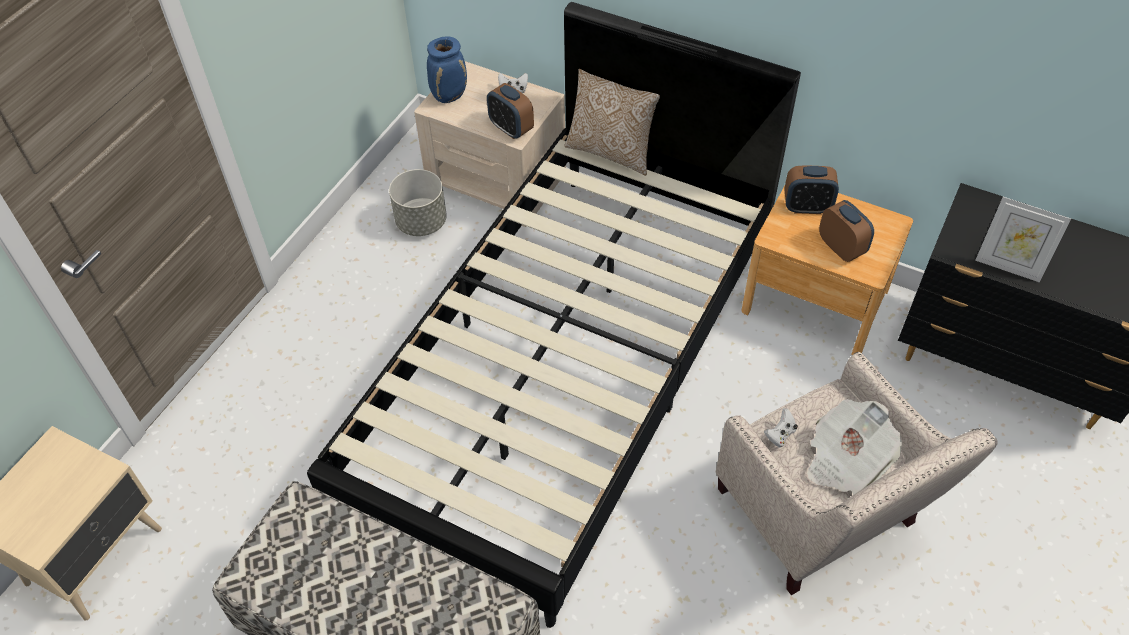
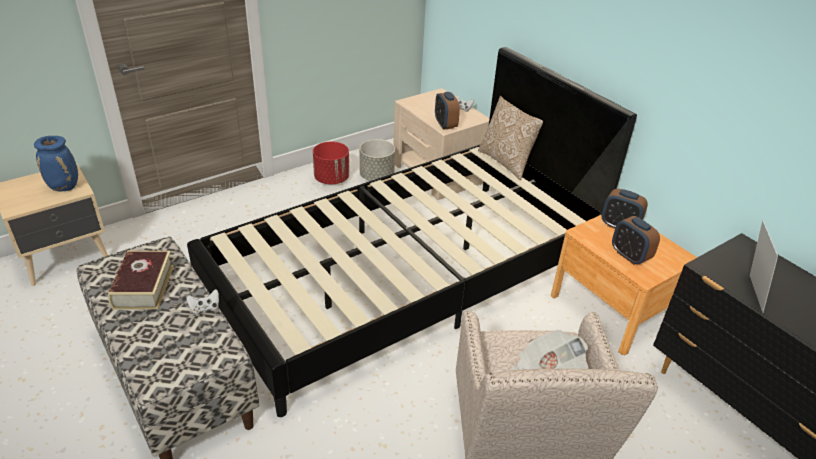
camera: 25 degrees right, 15 degrees down
(327, 571) = (143, 286): none -> book
(363, 253) = (331, 179): none -> red planter
(450, 95) = (421, 100): blue vase -> blue vase (65, 187)
(780, 434) = (502, 343): white game controller -> white game controller (205, 308)
(841, 248) = (630, 256): alarm clock -> alarm clock turned 150 degrees clockwise
(1008, 266) = (750, 292): picture frame -> picture frame turned 135 degrees counterclockwise

